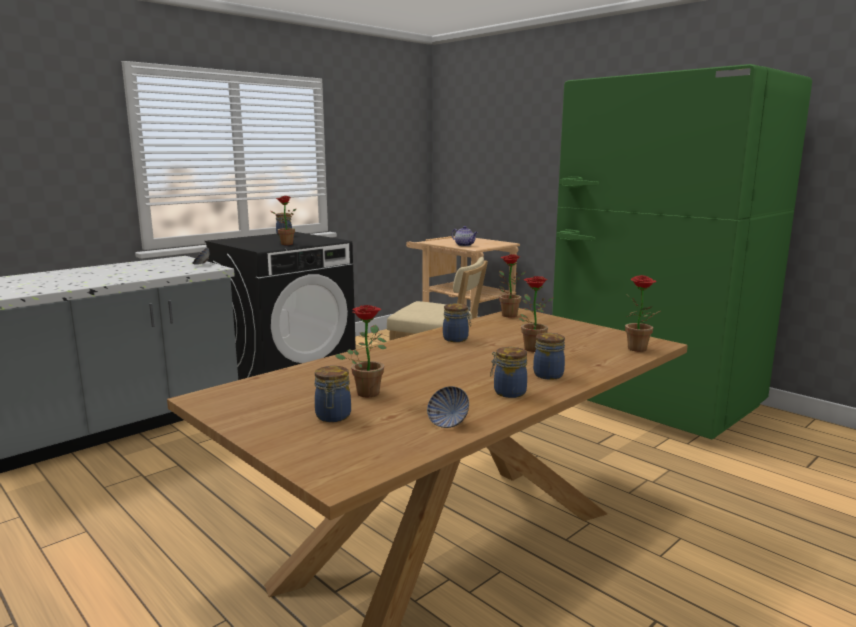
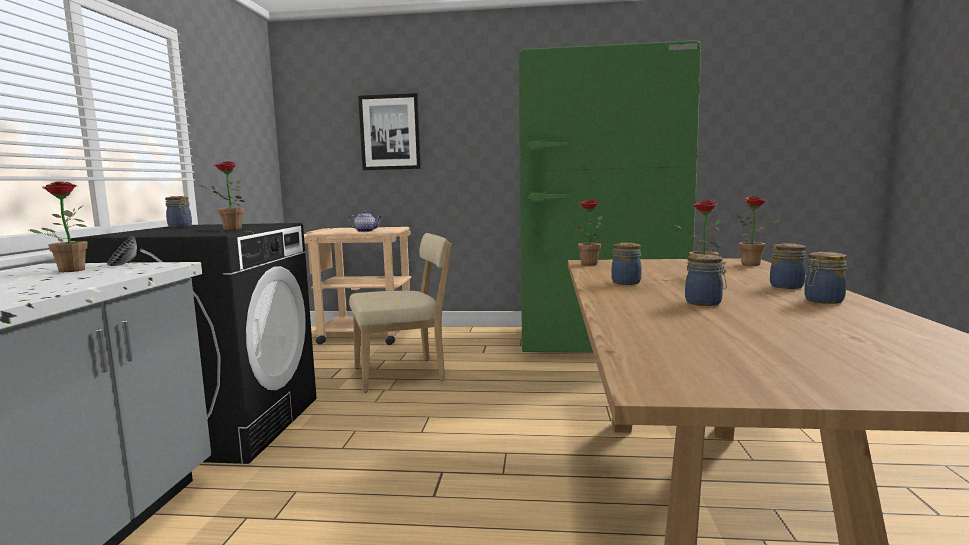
camera: 40 degrees left, 5 degrees down
(333, 417) = (830, 353): jar -> jar (704, 303)
(367, 391) = (750, 328): potted plant -> potted plant (70, 270)
(448, 423) = (899, 327): bowl -> none
(513, 149) = (390, 132): none -> picture

